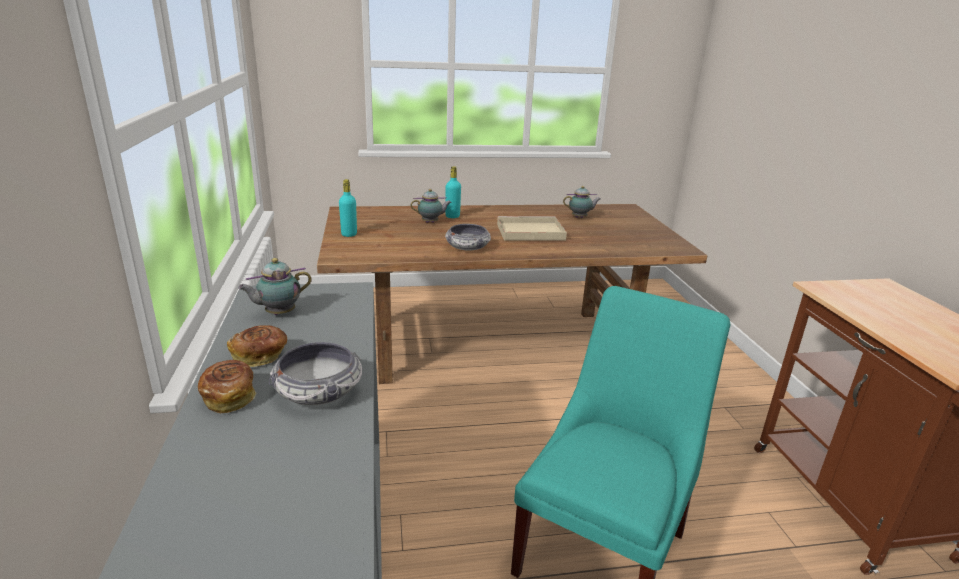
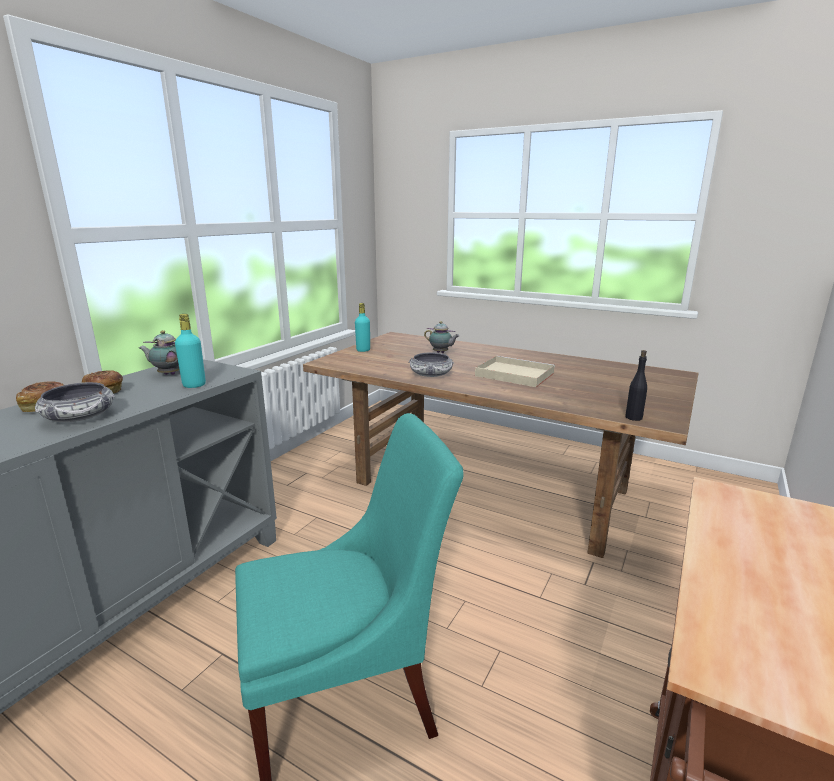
camera: 40 degrees right, 5 degrees down
(452, 216) = (469, 351): turquoise bottle -> turquoise bottle (194, 385)
(580, 217) = (596, 373): teapot -> none
(663, 250) = (633, 417): none -> black bottle

